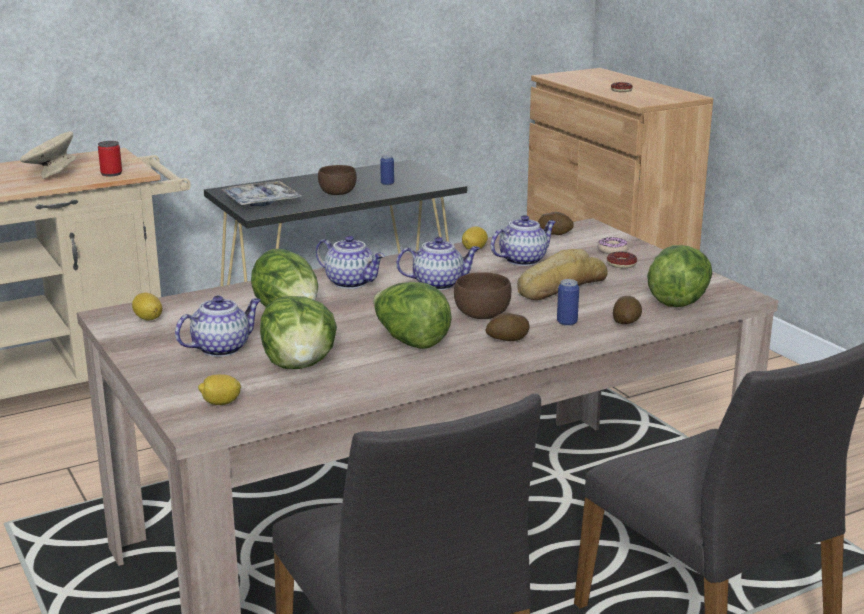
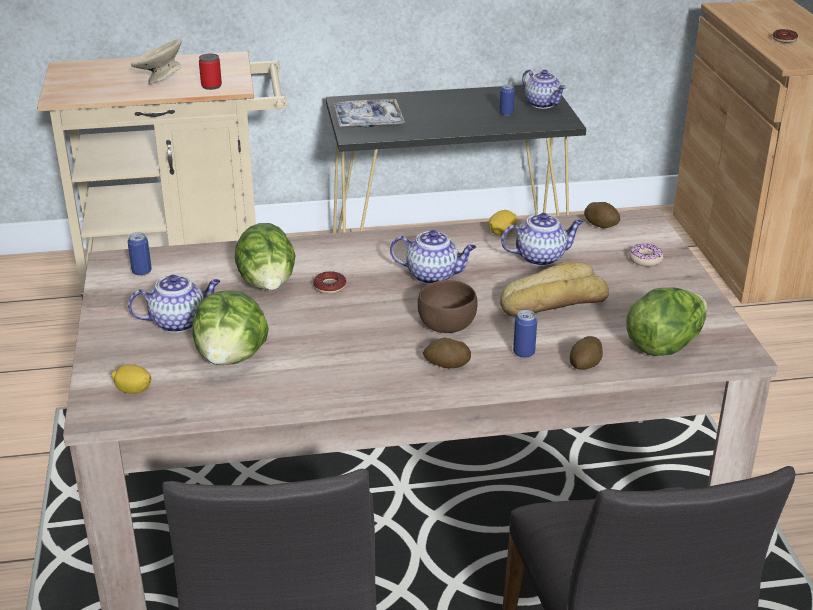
camera: 20 degrees right, 10 degrees up
(148, 318) = (142, 271): lemon -> can
(337, 193) = (448, 119): brown bowl -> none
(351, 283) = (351, 258): teapot -> teapot (543, 104)
(409, 341) = (352, 347): lettuce -> none
(621, 264) = (640, 281): donut -> donut (330, 286)

